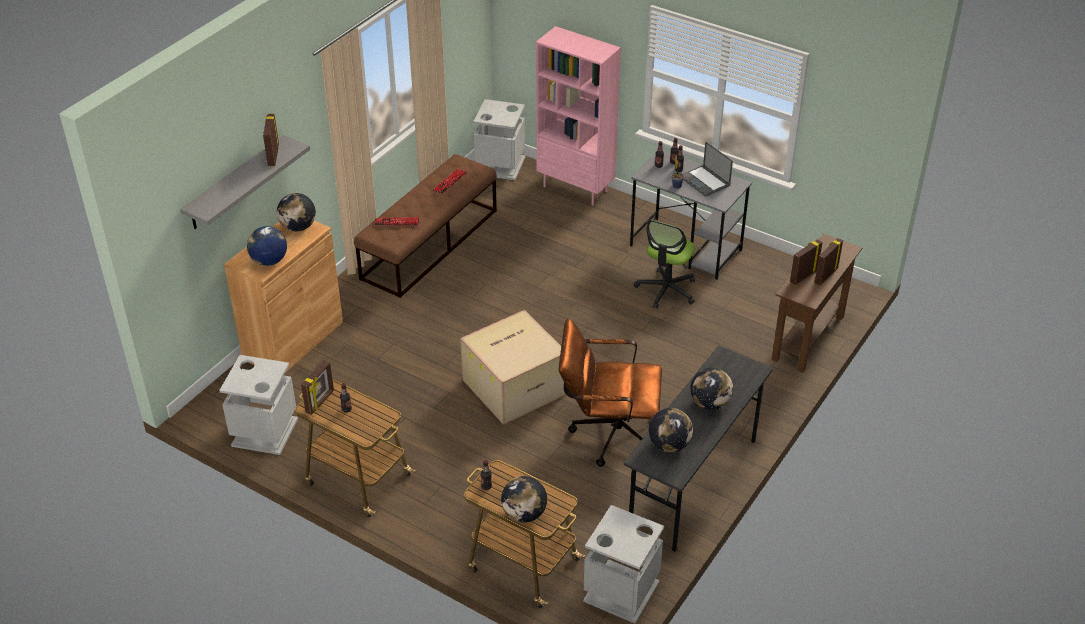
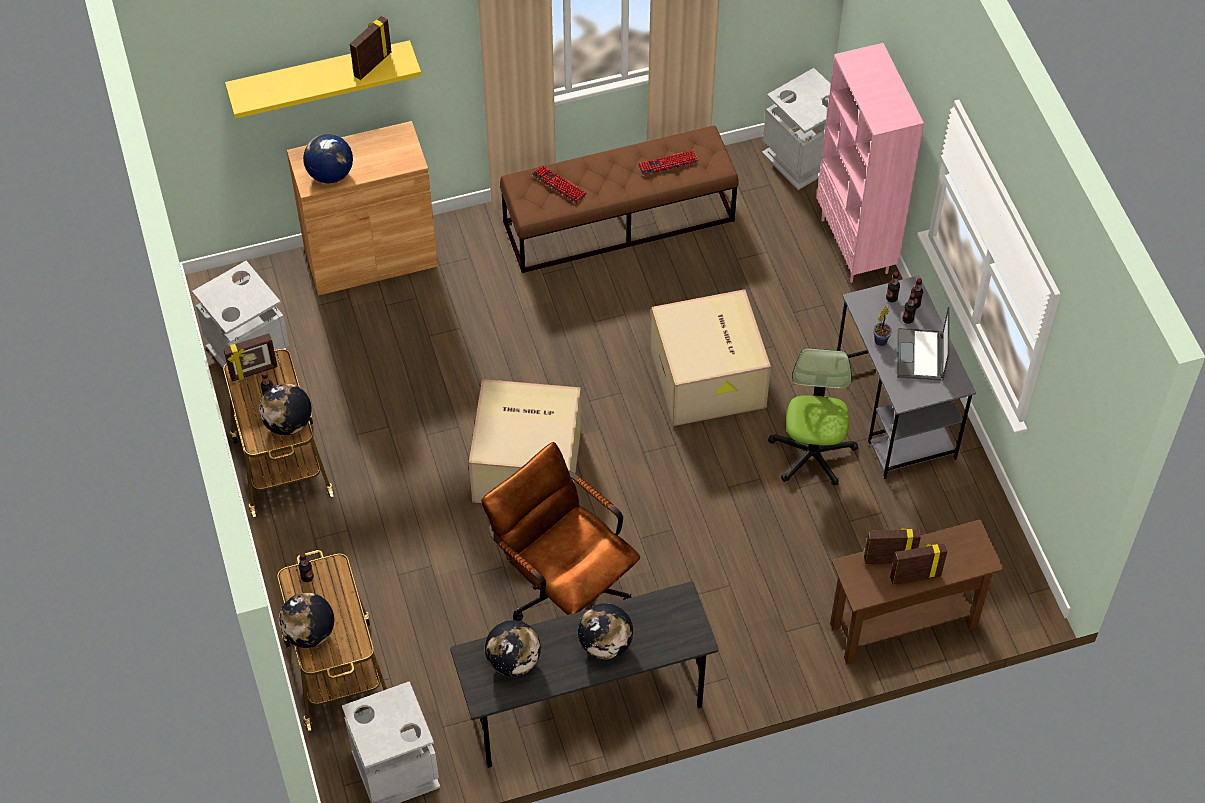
camera: 40 degrees right, 15 degrees up
(235, 183) = (320, 74): grey shelf -> yellow shelf
(298, 227) = (397, 147): globe -> globe (288, 423)
(570, 287) = (709, 379): none -> cardboard box
(666, 290) = (812, 453): office chair -> office chair turned 120 degrees clockwise

